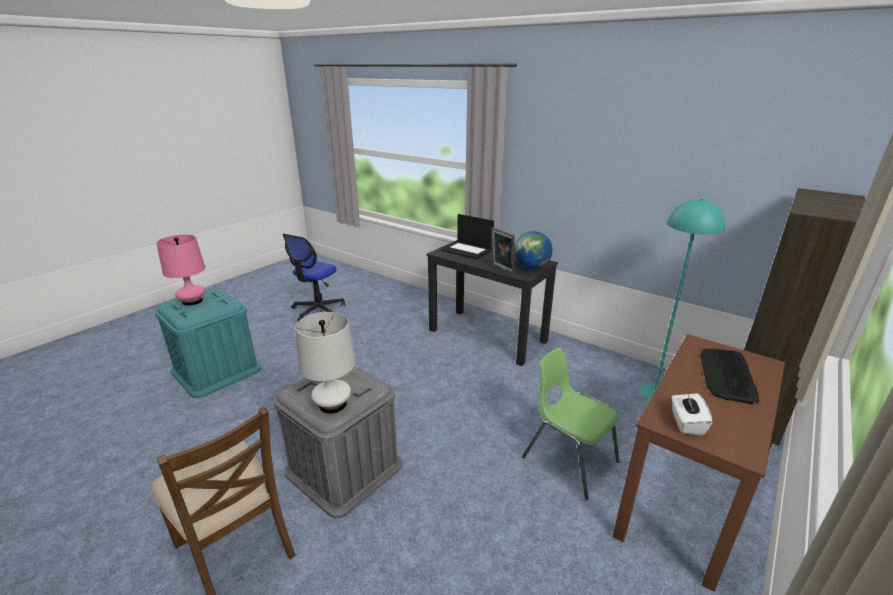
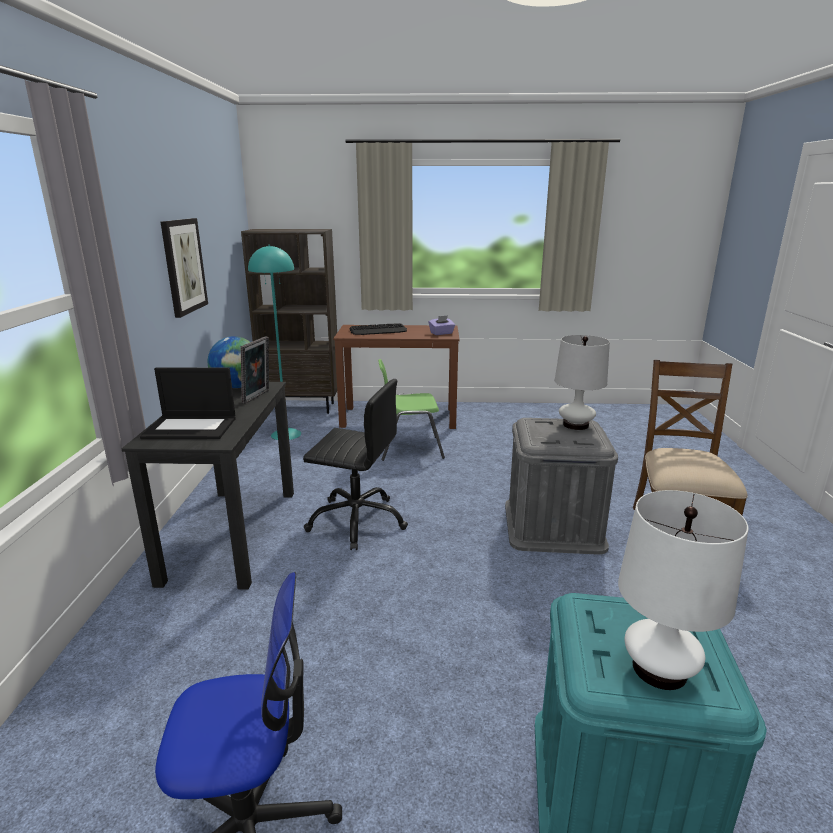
camera: 125 degrees left, 5 degrees down
(192, 301) = (659, 669): pink table lamp -> white table lamp
(457, 378) = (357, 521): none -> black office chair
(467, 250) = (191, 427): laptop -> laptop turned 90 degrees clockwise
(568, 459) = (409, 448): green chair -> green chair turned 75 degrees clockwise
(621, 186) = (183, 266): none -> picture
(686, 423) = (441, 333): white tissue box -> purple tissue box

